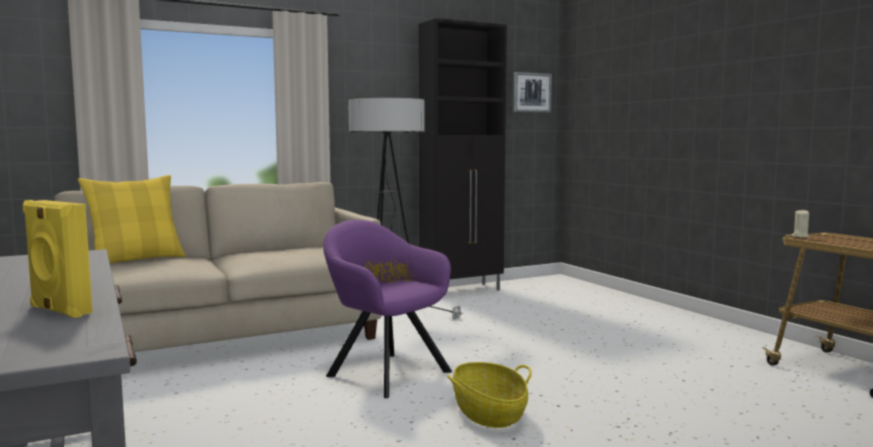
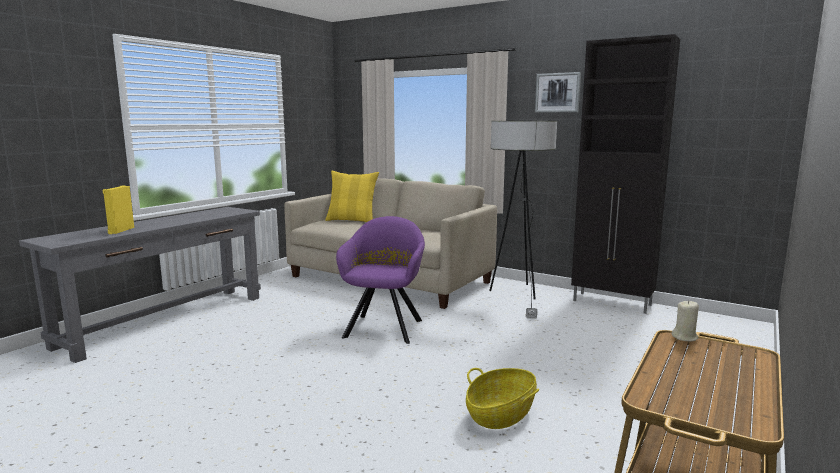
camera: 60 degrees right, 5 degrees up
(488, 413) = (343, 370): basket -> basket (501, 414)
(531, 92) = (746, 104): picture -> picture (557, 93)

